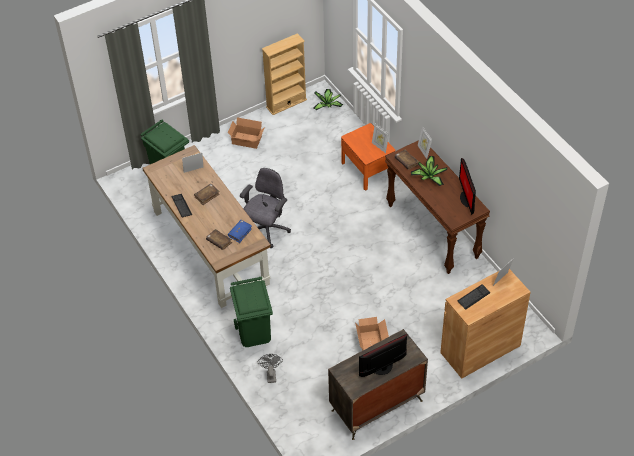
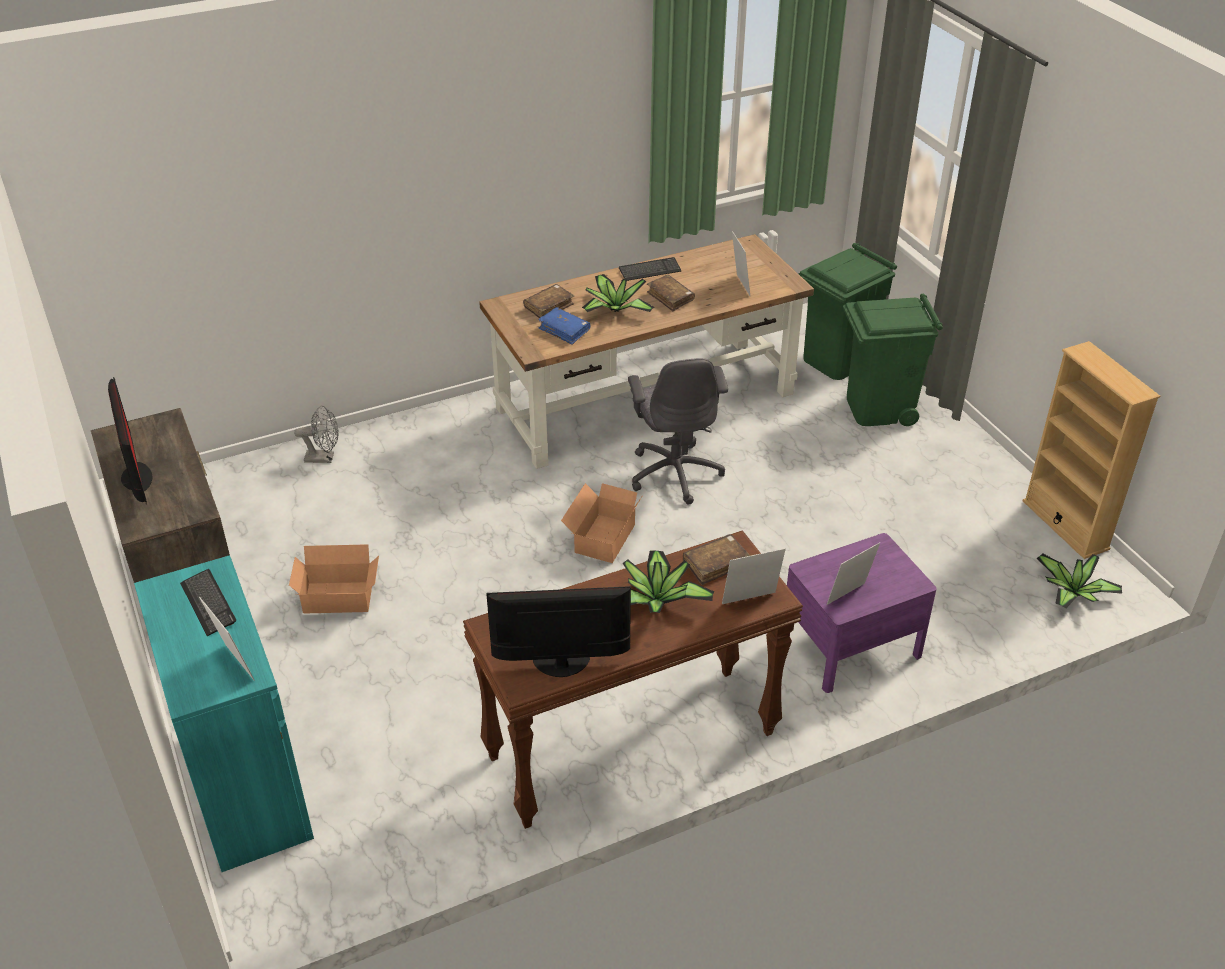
camera: 95 degrees right, 10 degrees down
(220, 216) = (614, 310): none -> potted plant
(247, 141) = (935, 459): cardboard box -> cardboard box (601, 539)
(254, 332) = (426, 443): green trash can -> green trash can (878, 408)
(266, 231) = (675, 472): grey office chair -> grey office chair turned 45 degrees clockwise
(367, 169) = (850, 645): orange nightstand -> purple nightstand
(480, 349) = (246, 786): brown cabinet -> turquoise cabinet

